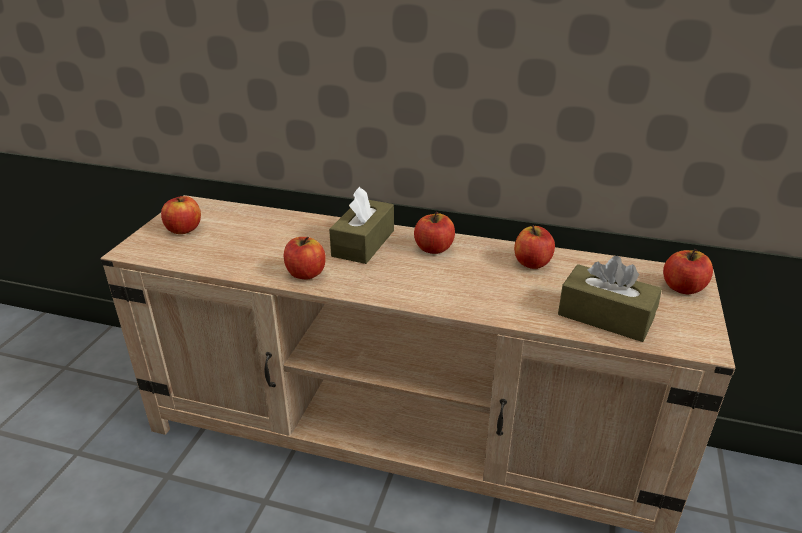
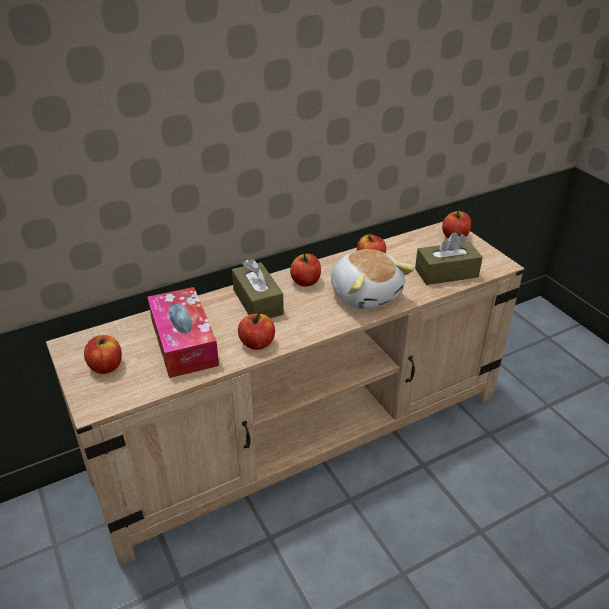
camera: 45 degrees left, 5 degrees up
(257, 242) = (184, 342): none -> tissue box
(473, 288) = (365, 294): none -> plush toy

